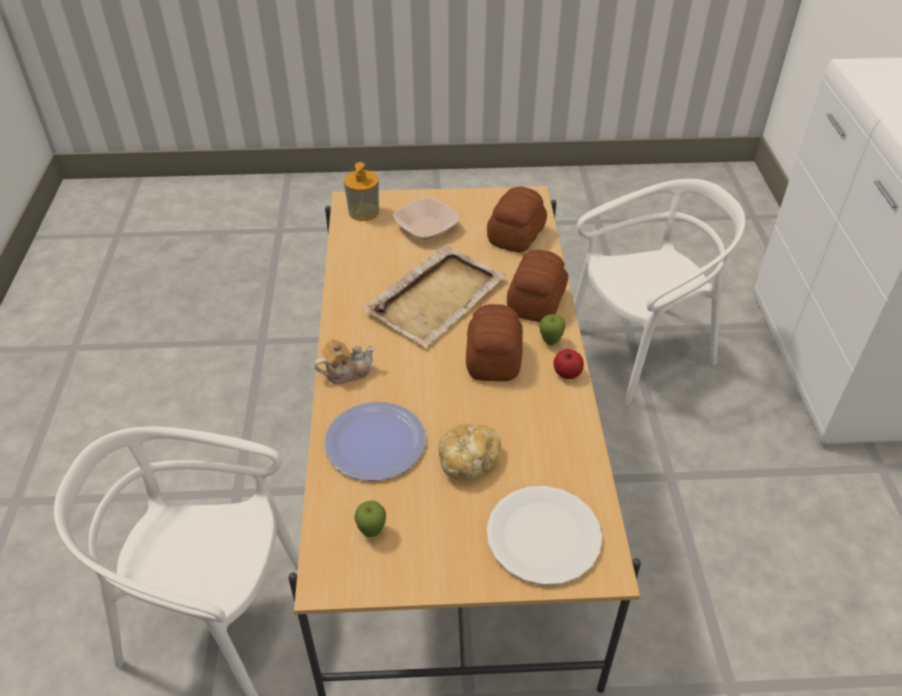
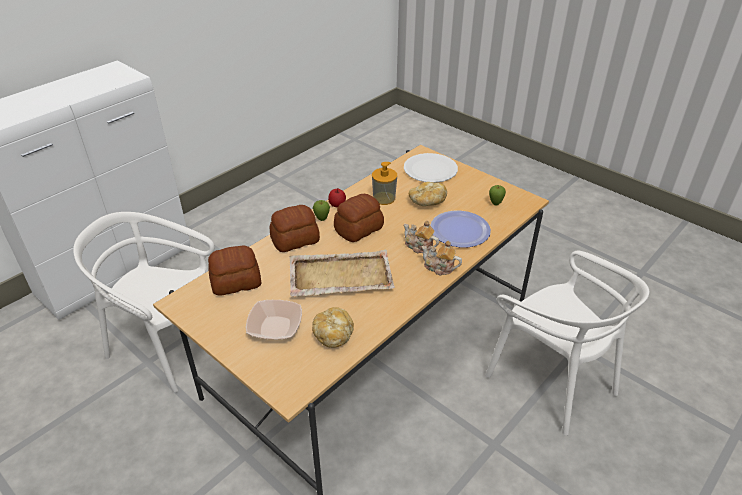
camera: 135 degrees left, 5 degrees down
(363, 212) = (294, 374): soap dispenser -> soap dispenser (384, 198)
(371, 251) = (333, 334): none -> bread
(399, 383) = (419, 246): none -> teapot

